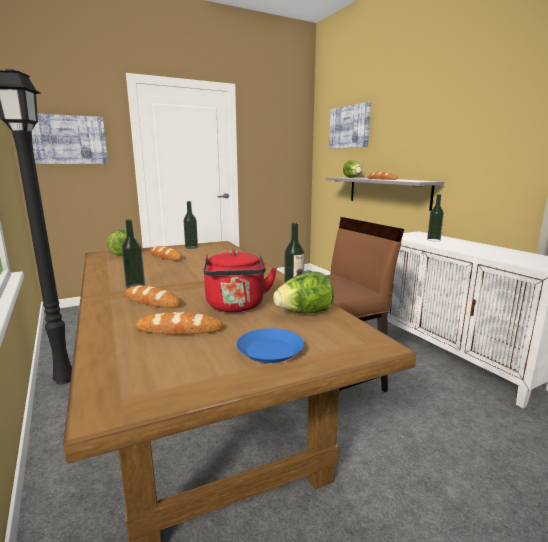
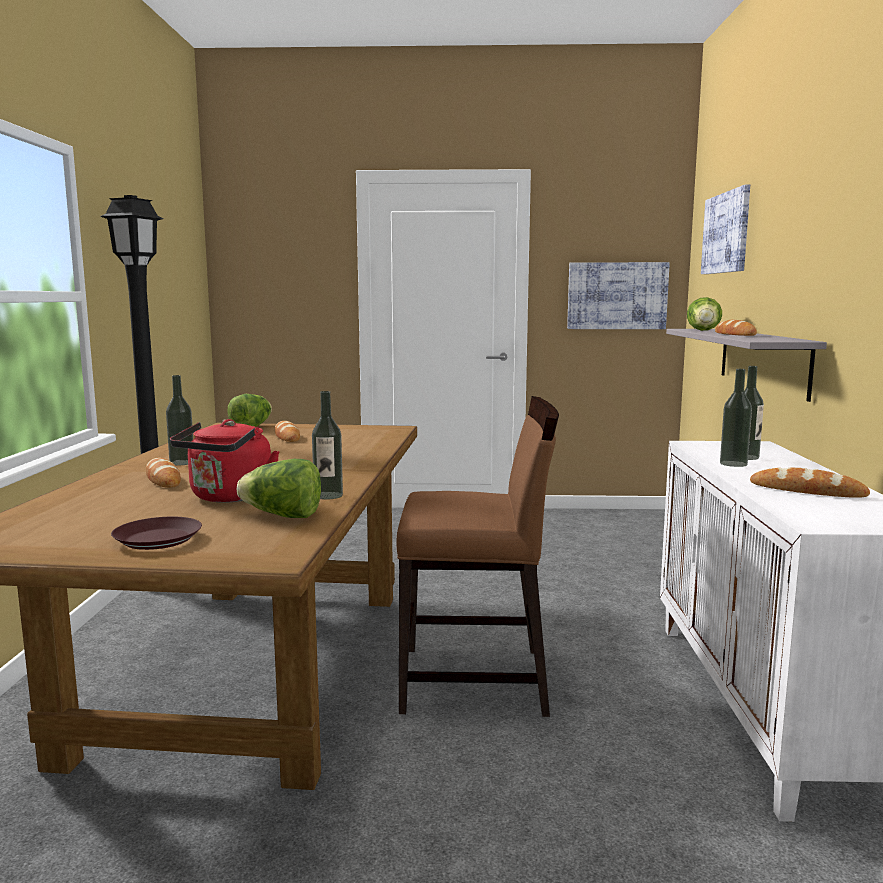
camera: 30 degrees right, 5 degrees down
(67, 140) = (271, 269): picture -> picture (617, 296)
(179, 329) = (126, 507): bread -> bread (807, 490)
(191, 247) = (346, 429): bottle -> bottle (733, 464)
(269, 351) = (157, 540): blue plate -> brown plate

